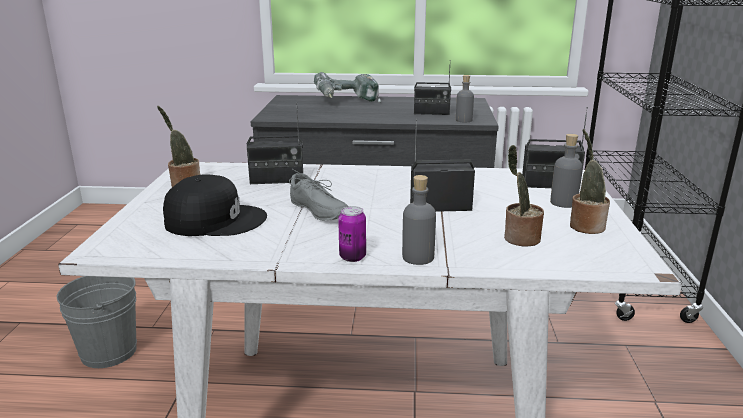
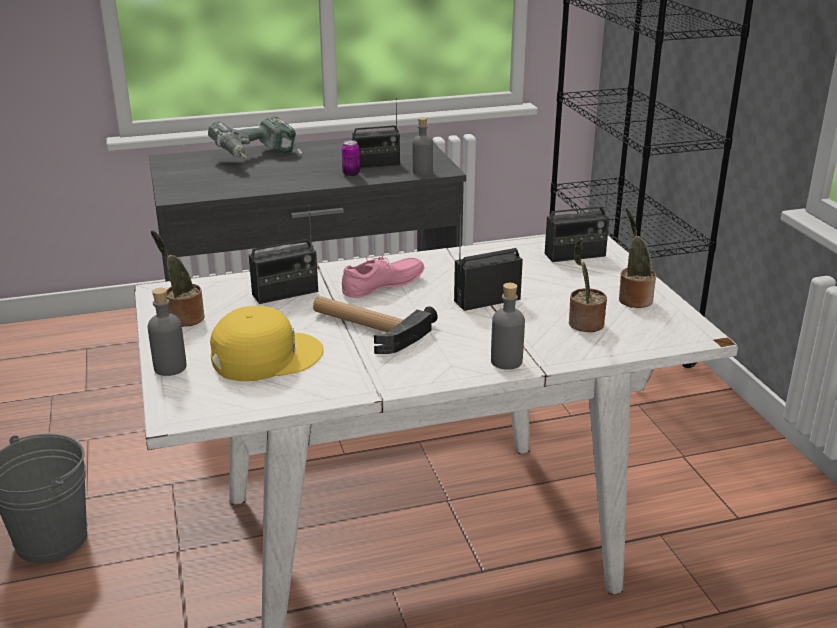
camera: 20 degrees left, 5 degrees up
(215, 220) = (265, 356): black cap -> yellow cap
(316, 211) = (366, 327): grey shoe -> hammer
(352, 257) = (445, 373): can -> can (351, 174)
(360, 185) = (385, 286): none -> pink shoe
(563, 203) = (599, 275): grey bottle -> grey bottle (170, 367)

